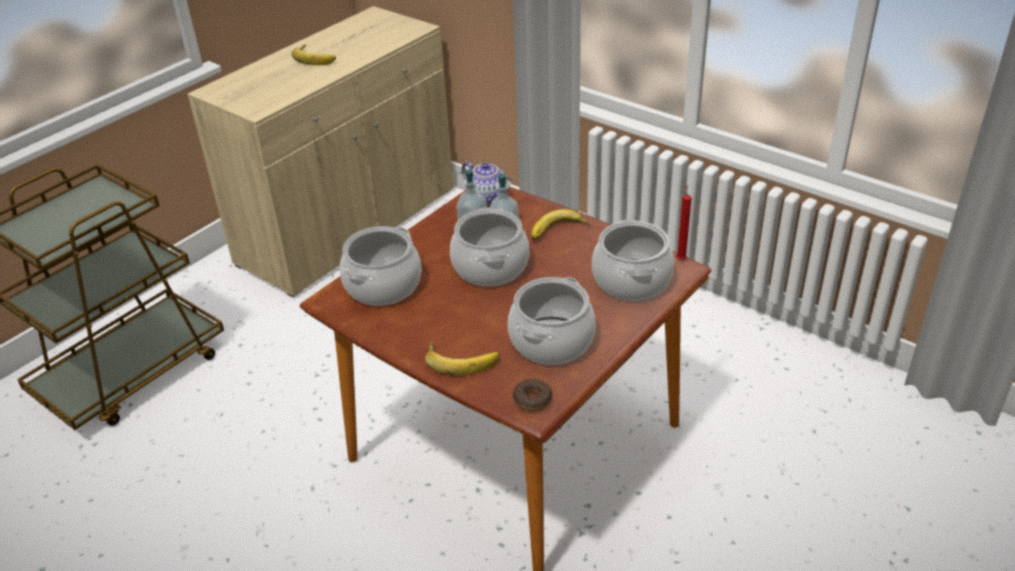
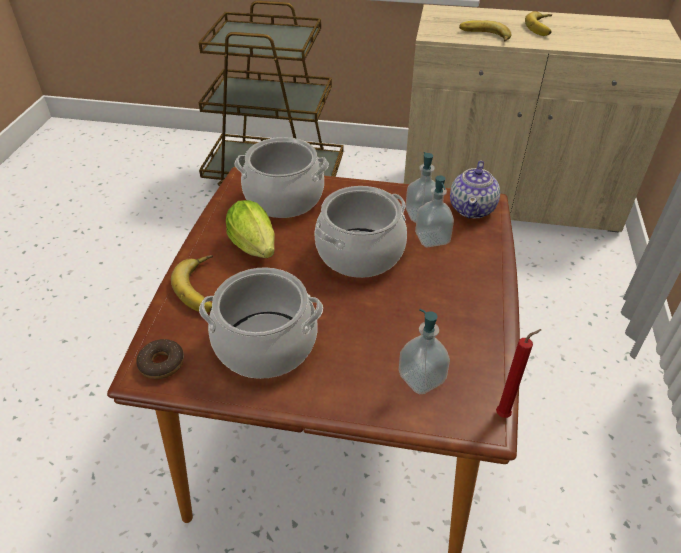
camera: 60 degrees right, 5 degrees up
(438, 319) = (256, 249): none -> lettuce
(558, 231) = (462, 280): banana -> banana (484, 36)
(632, 280) = (421, 378): cooking pot -> soap dispenser

